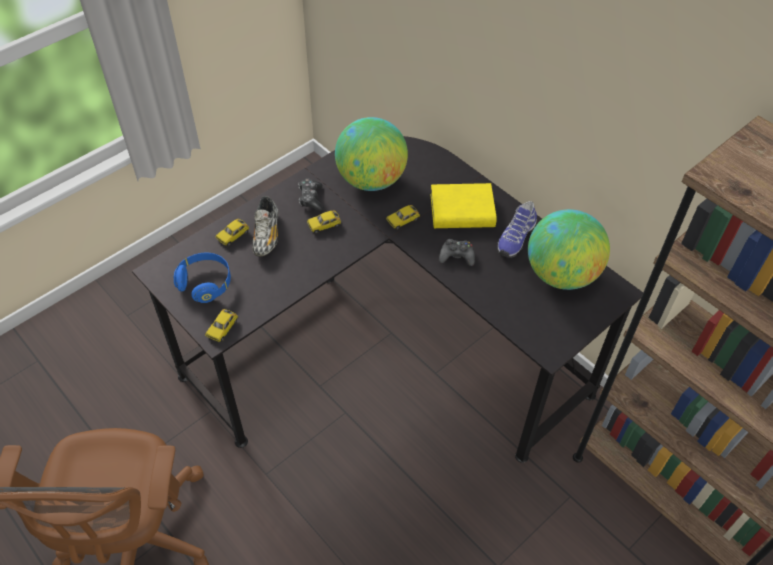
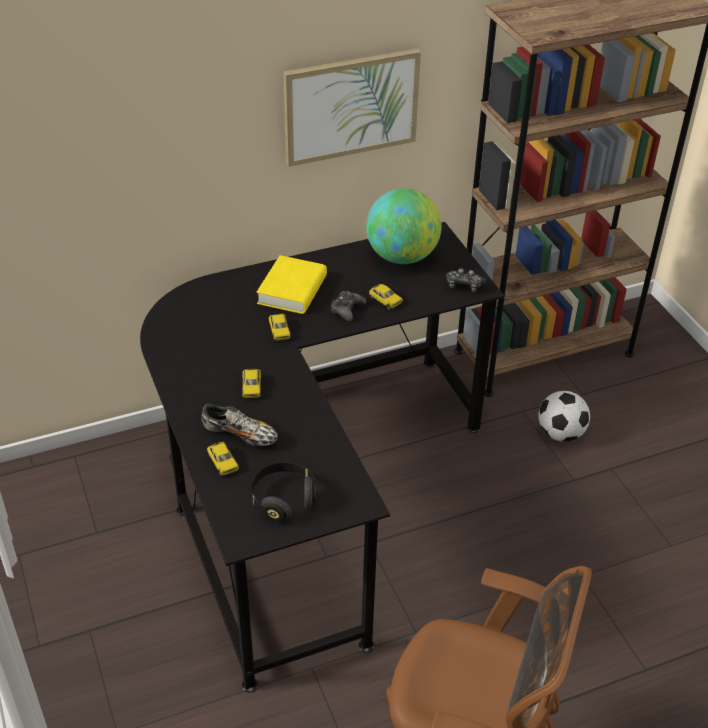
camera: 70 degrees left, 10 degrees down
(205, 283) = (283, 499): blue headphones -> black headphones
(222, 328) = (354, 497): toy car -> toy car (385, 300)
(311, 199) = (207, 388): game controller -> game controller (464, 285)
(371, 180) = (209, 338): globe -> none
(515, 238) = (345, 269): shoe -> none
(556, 539) = (560, 434): none -> football
(595, 110) = (350, 106): none -> picture

